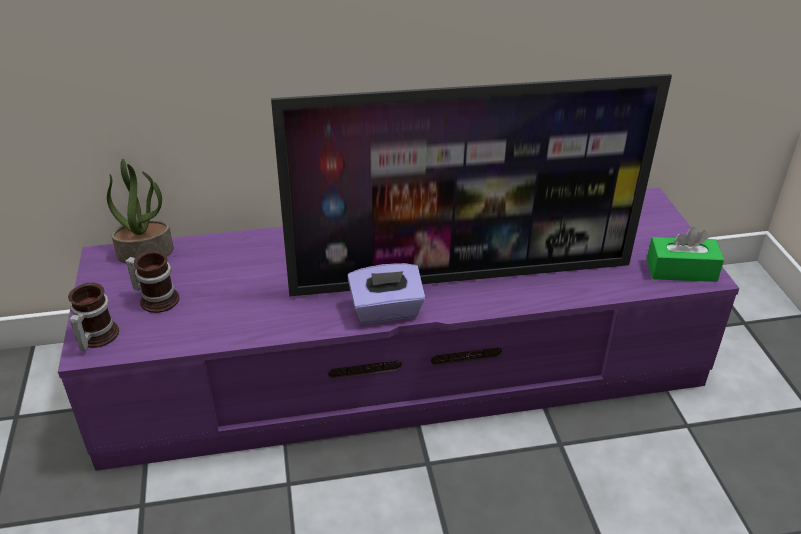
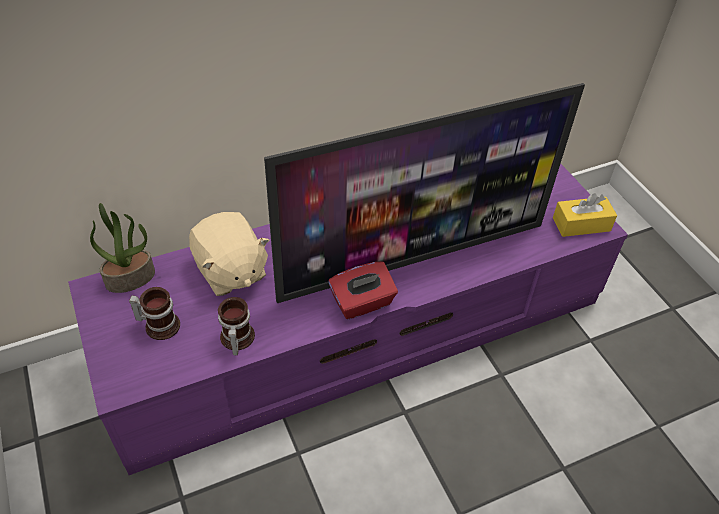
camera: 15 degrees left, 10 degrees up
(94, 337) = (118, 374): mug -> mug (235, 339)
(252, 261) = (230, 271): none -> beige plush toy
(386, 311) = (362, 303): purple tissue box -> red tissue box
(681, 270) = (581, 224): green tissue box -> yellow tissue box

